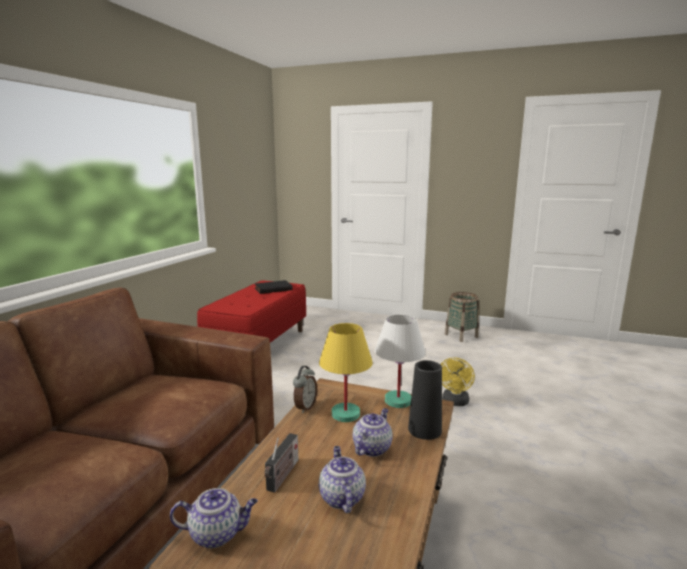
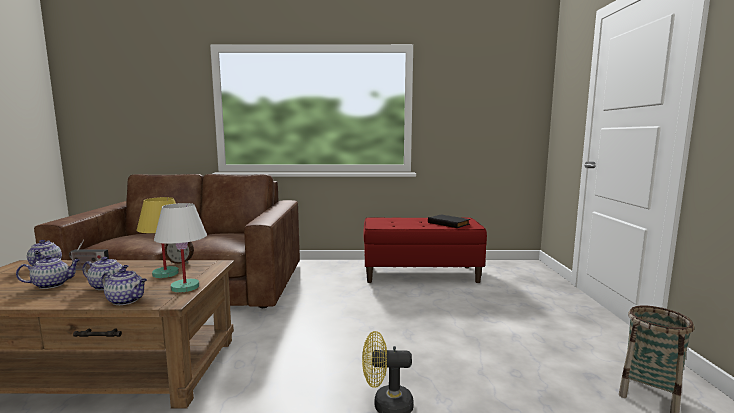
camera: 70 degrees right, 5 degrees down
(424, 429) = (127, 300): black vase -> teapot

